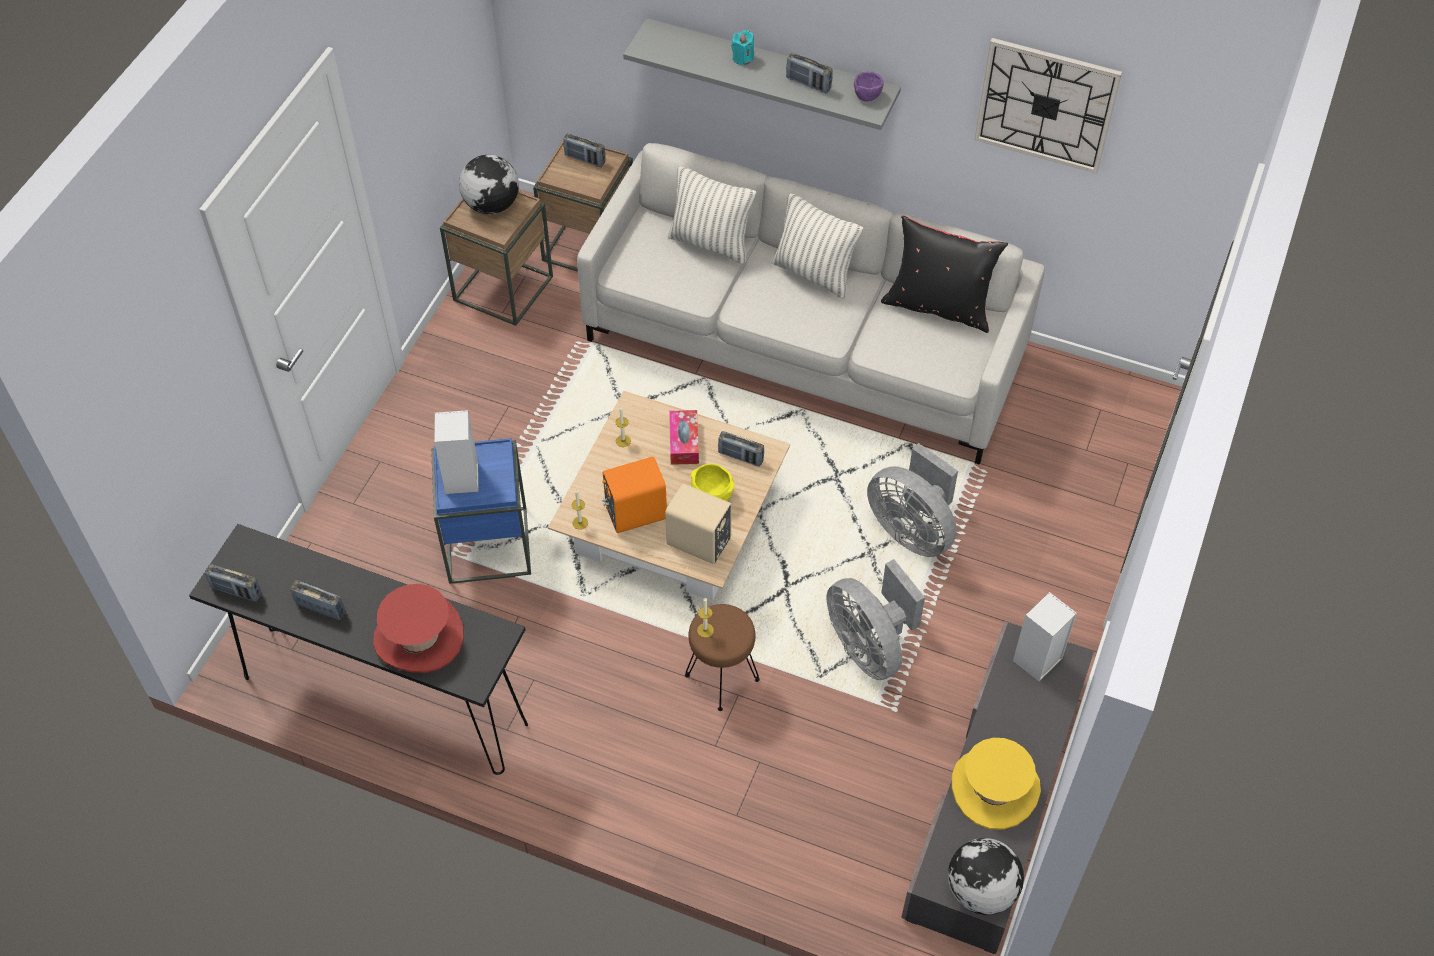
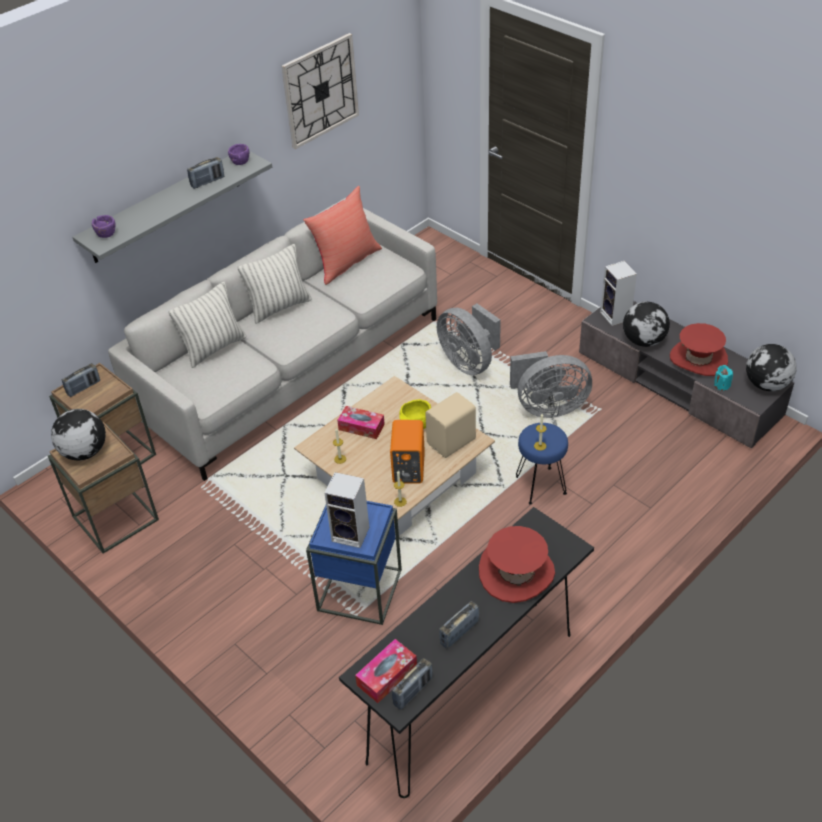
camera: 65 degrees left, 10 degrees down
(249, 563) = (387, 675): none -> tissue box
(663, 42) = (106, 234): none -> purple bowl
(721, 678) = (540, 486): brown stool -> blue stool
(740, 457) = (391, 402): radio -> none
(743, 58) = (157, 203): turquoise candle -> turquoise candle (721, 385)
(912, 530) = (469, 362): grey fan -> grey fan turned 75 degrees clockwise
(938, 306) = (346, 262): black pillow -> red pillow
(994, 788) = (698, 359): yellow hat -> red hat
(1000, 709) = (644, 341): none -> globe

